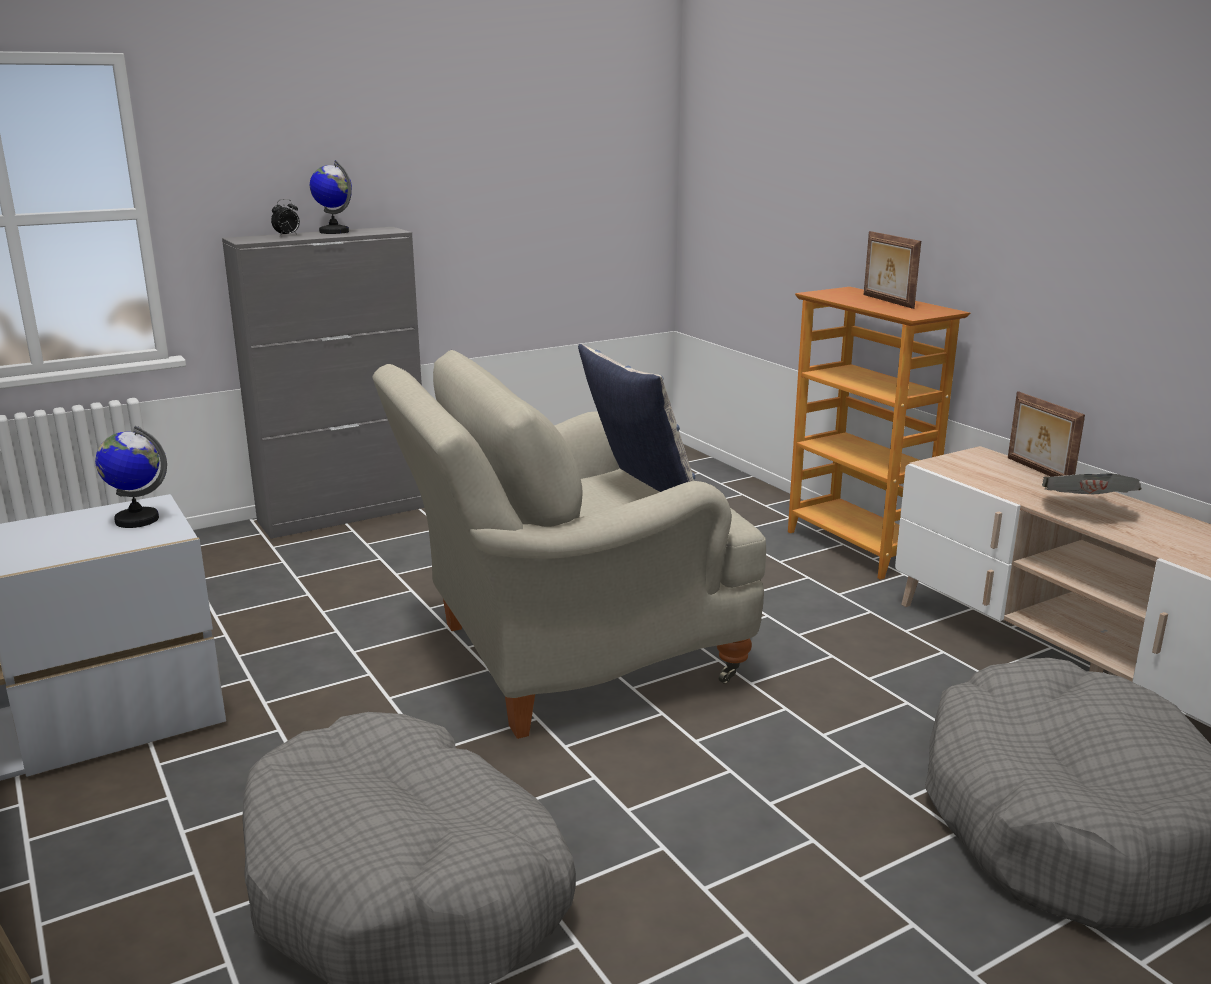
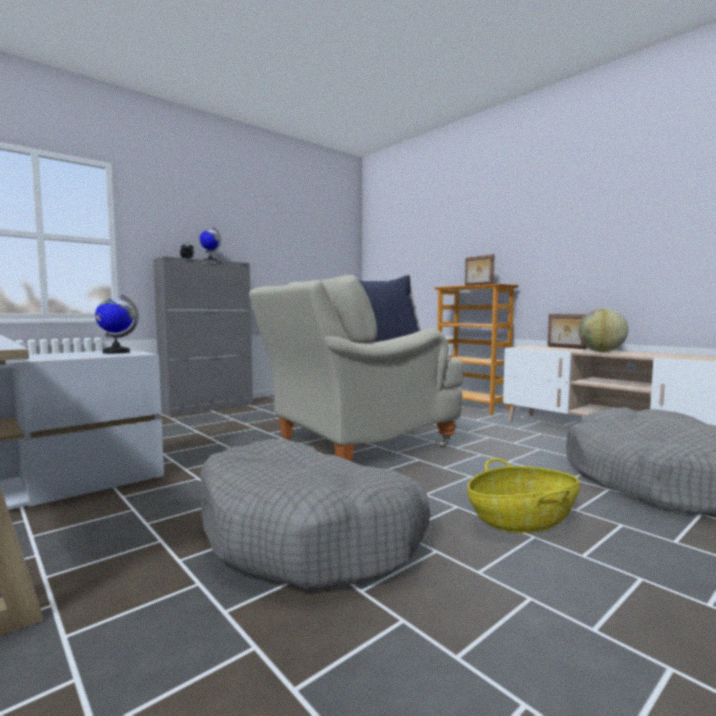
camera: 10 degrees left, 15 degrees down
(752, 892) = (522, 520): none -> basket
(1085, 509) = (601, 352): newspaper -> globe

